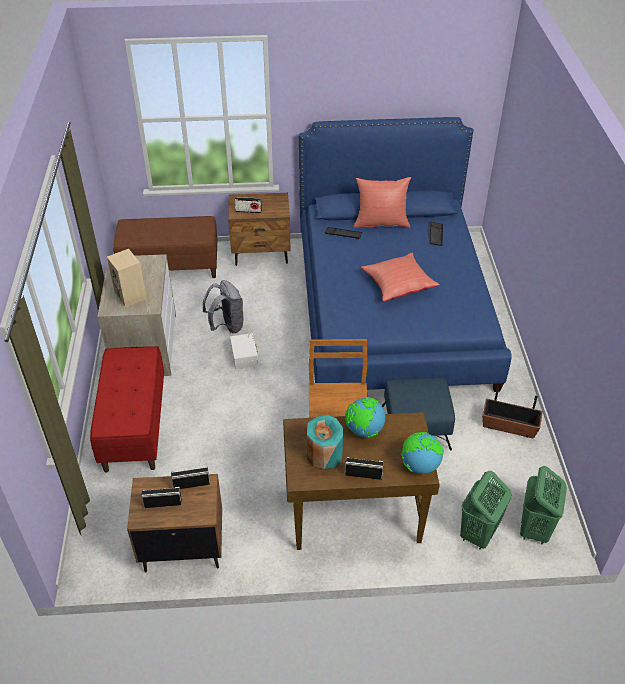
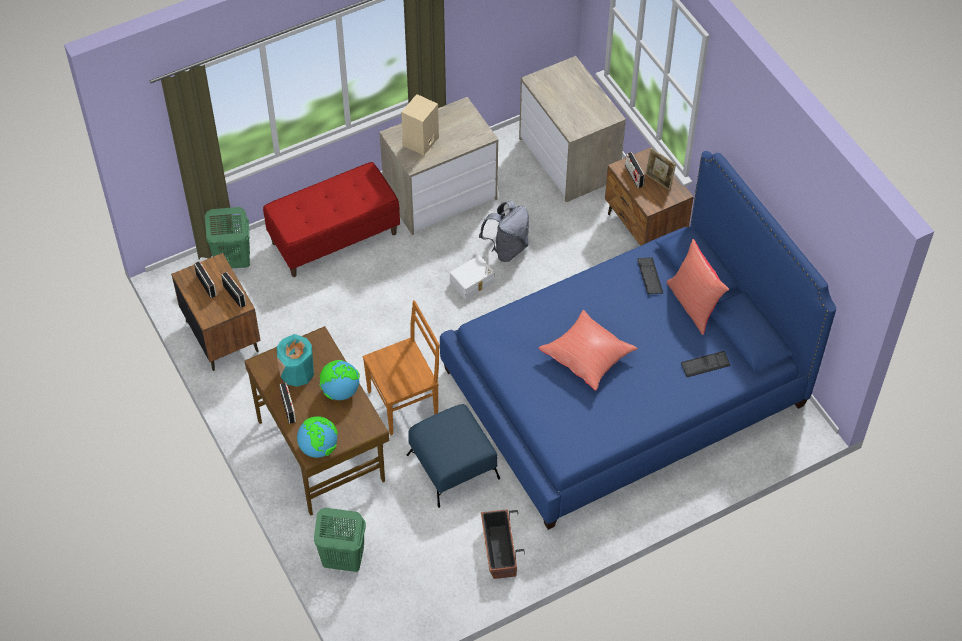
camera: 65 degrees right, 10 degrees up
(171, 267) = (569, 159): brown bench -> dresser
(262, 202) = (658, 181): none -> picture frame
(534, 529) = (371, 607): green laundry basket -> green laundry basket (232, 262)

